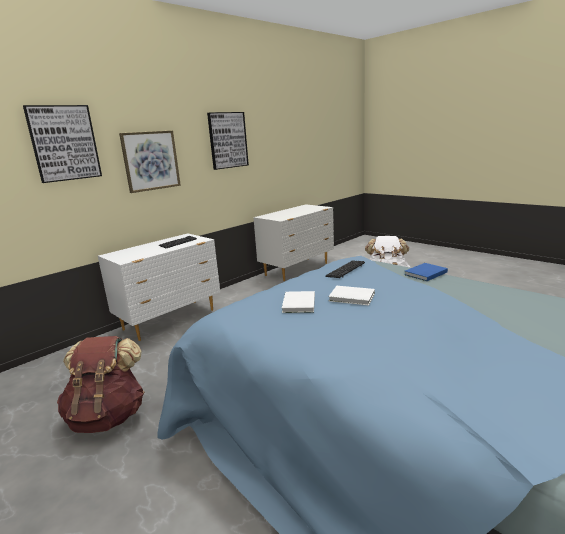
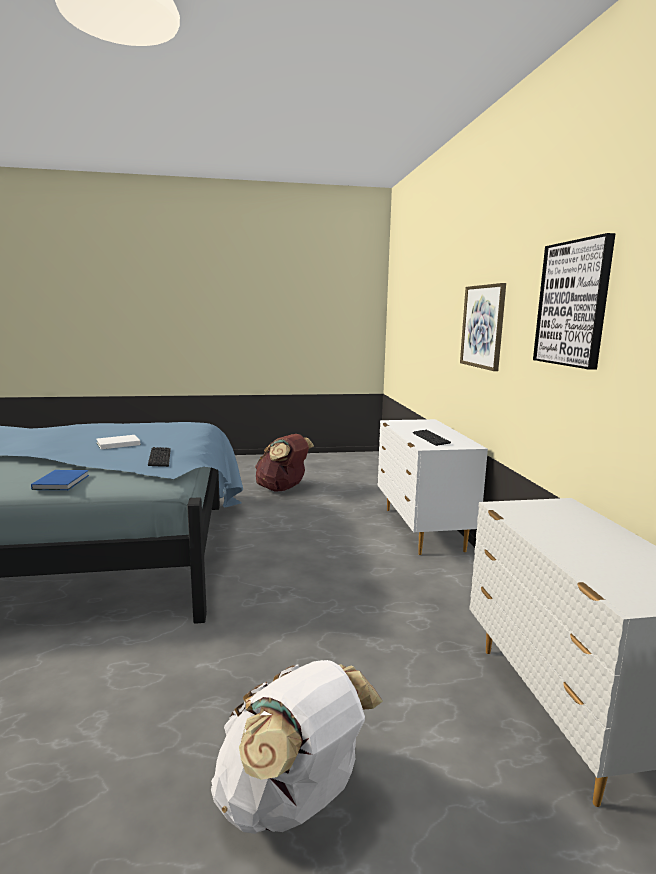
camera: 125 degrees right, 5 degrees down
(64, 143) = (444, 297): picture -> none
(298, 304) = (155, 434): white book -> none

